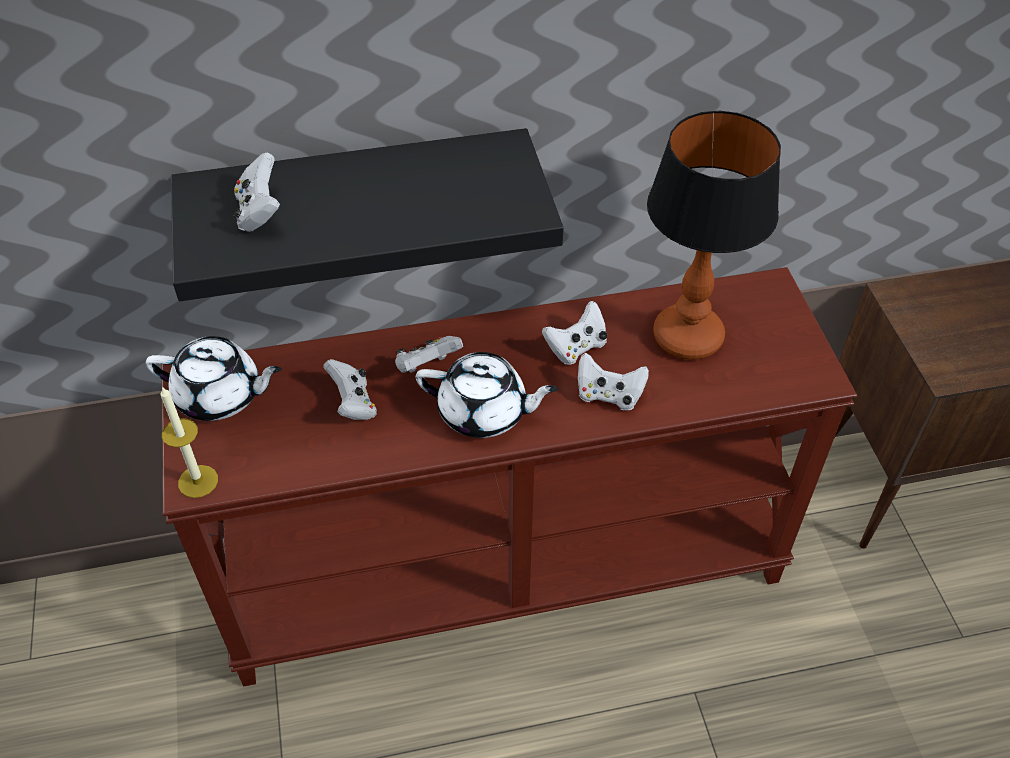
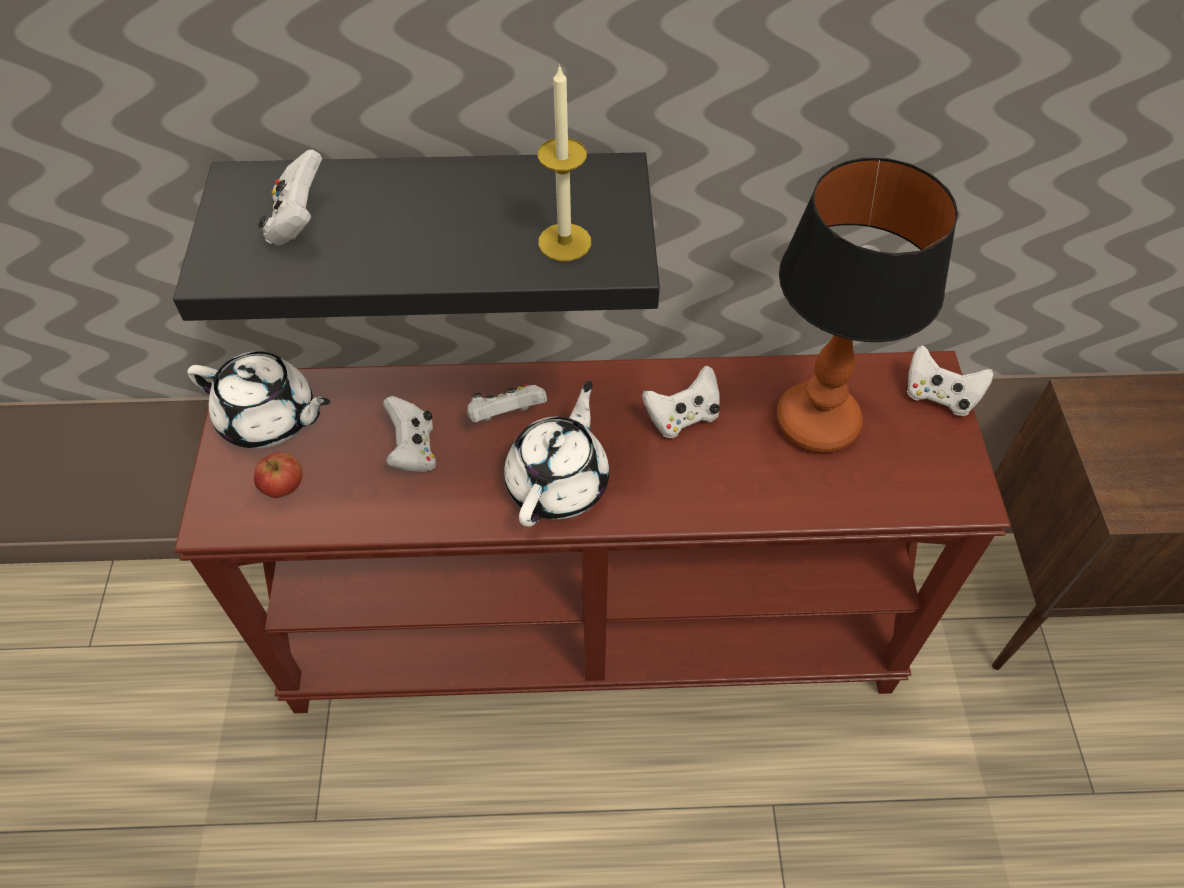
camera: 10 degrees right, 5 degrees up
(198, 481) = (221, 517): candle -> candle (564, 242)
(248, 449) = (284, 487): none -> apple
(484, 412) = (559, 482): white teapot -> white teapot turned 90 degrees counterclockwise
(609, 395) = (708, 482): white game controller -> white game controller (939, 396)

